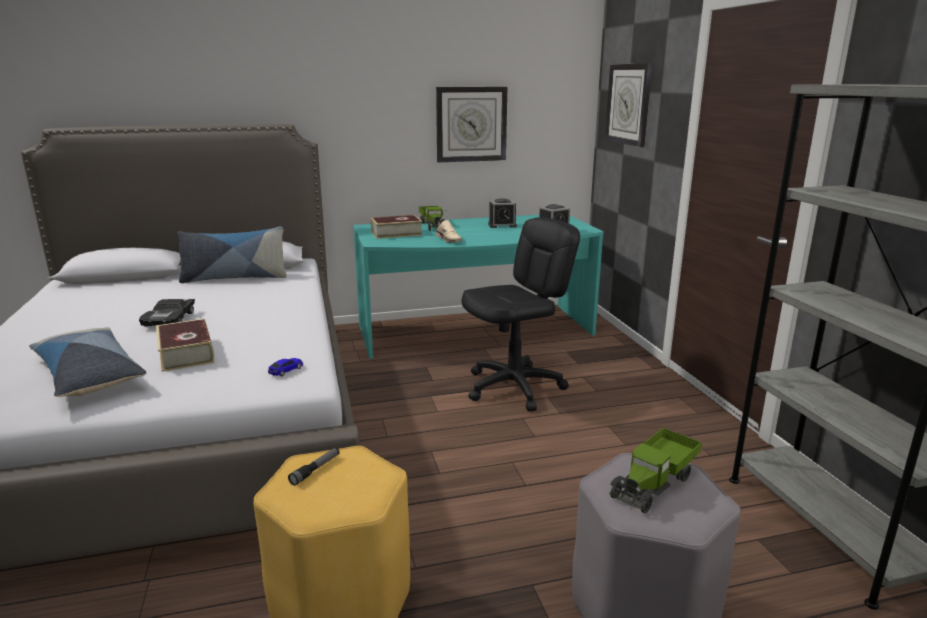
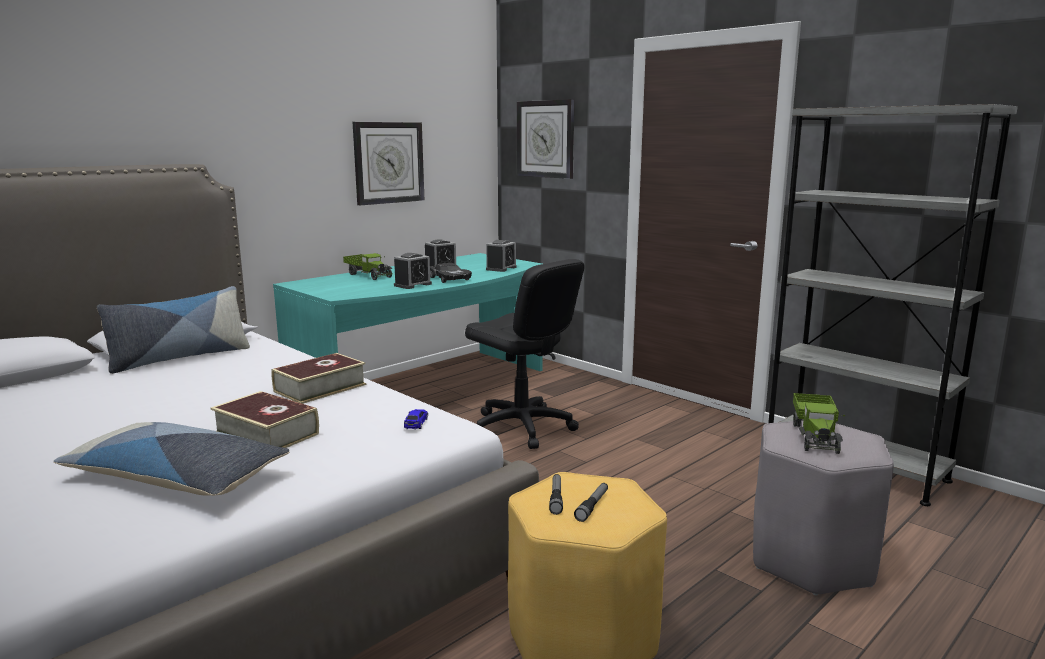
camera: 30 degrees left, 5 degrees down
(170, 319) = (177, 408): black toy car -> black toy car (449, 279)
(330, 487) = (592, 506): none -> flashlight
(396, 233) = (343, 286): book -> book (320, 388)
(449, 239) = (412, 285): beige shoe -> alarm clock
(514, 387) = (521, 427): black office chair -> black office chair turned 105 degrees clockwise

